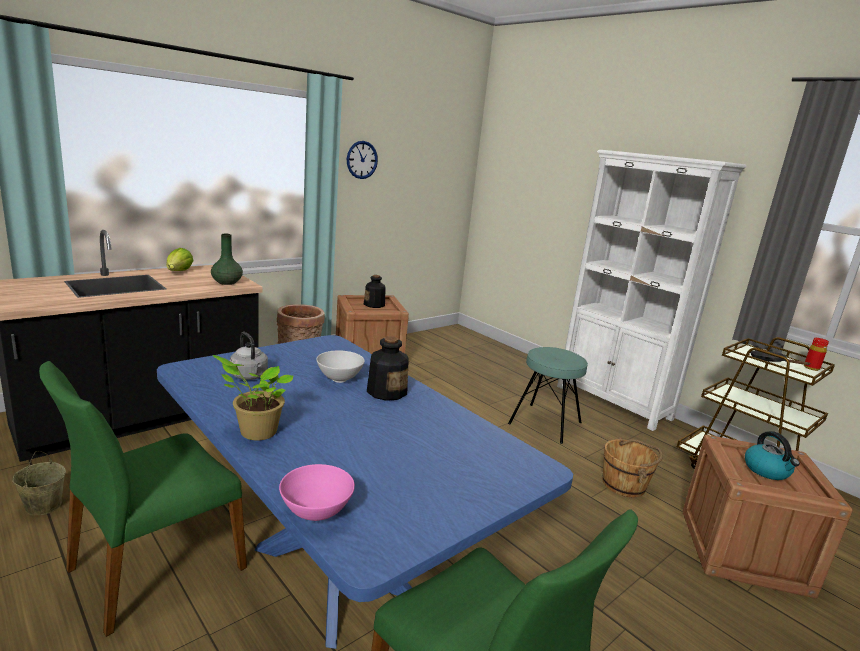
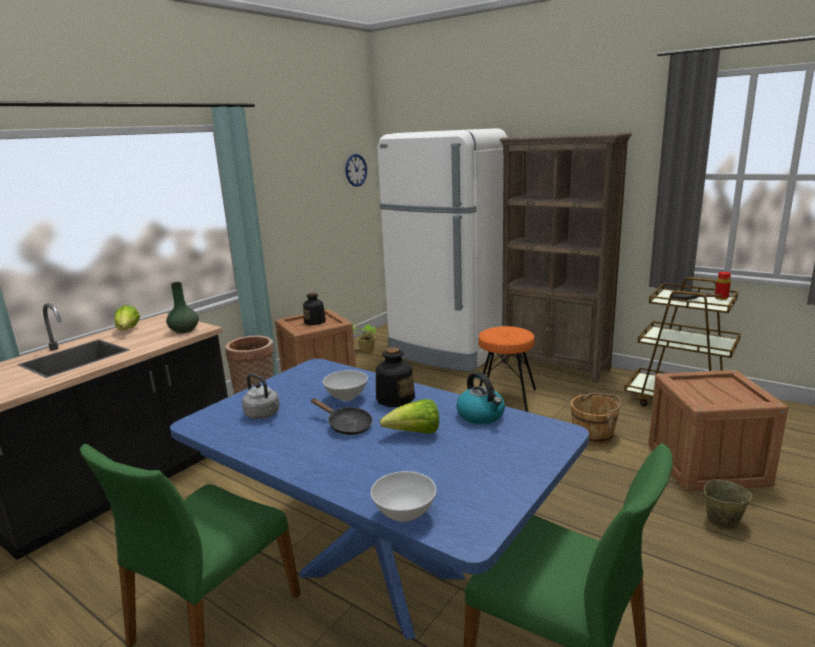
camera: 10 degrees left, 0 degrees up
(43, 506) = (67, 595): beige bucket -> beige bucket (722, 521)
(255, 432) = (305, 462): potted plant -> potted plant (365, 350)
(317, 513) = (405, 515): pink bowl -> white bowl
(320, 406) = (346, 426): none -> black frying pan
(362, 160) = (274, 182): wall clock -> wall clock (356, 170)
(383, 431) = (415, 433): none -> lettuce
(504, 364) = (446, 352): none -> white fridge
(545, 423) = (505, 397): turquoise stool -> orange stool
(613, 402) = (555, 365): white bookcase -> brown bookcase
(767, 471) = (714, 392): kettle -> kettle (481, 415)

